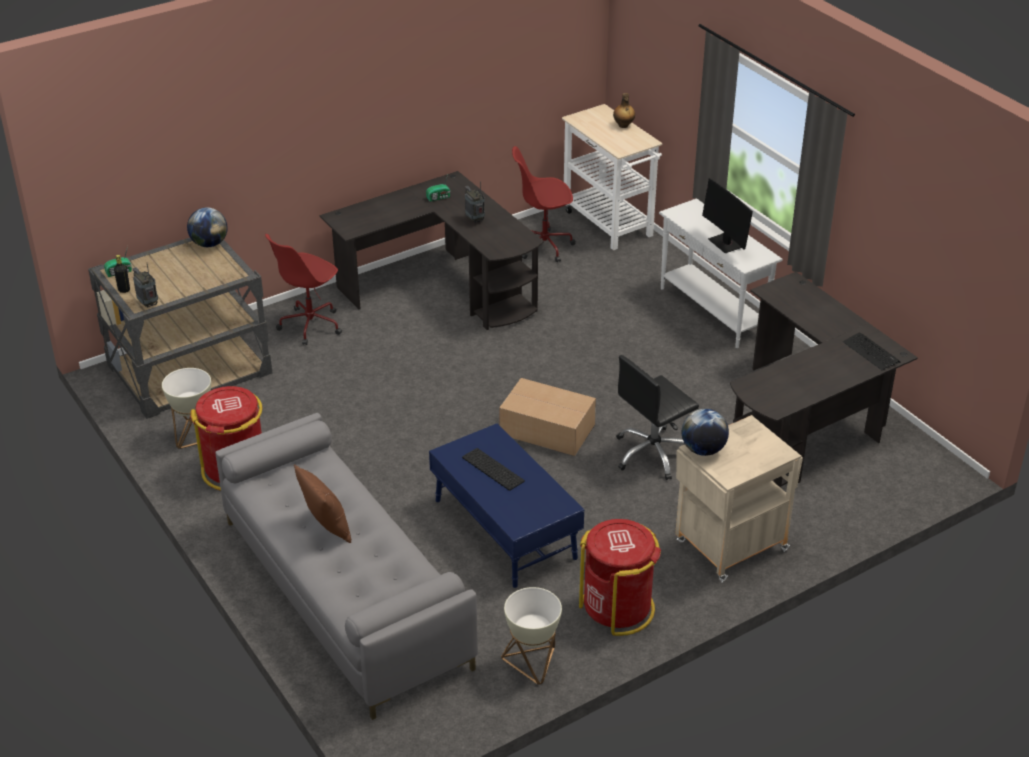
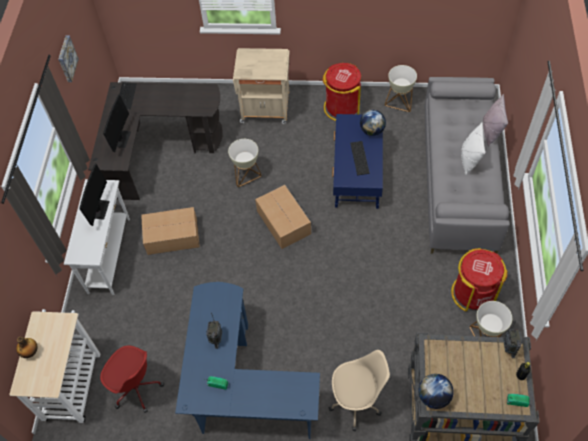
camera: 140 degrees left, 20 degrees up
(309, 326) = (356, 403): red office chair -> beige office chair
(318, 581) = (490, 131): none -> purple pillow
(327, 526) = (469, 160): brown pillow -> white pillow
(442, 287) = (240, 389): black desk -> blue desk
(653, 454) = (247, 176): black office chair -> planter
(666, 356) = (171, 236): none -> cardboard box
(703, 450) = (276, 72): globe -> globe (372, 130)
(805, 310) = (120, 139): none -> monitor
(903, 211) = (66, 58): none -> picture

